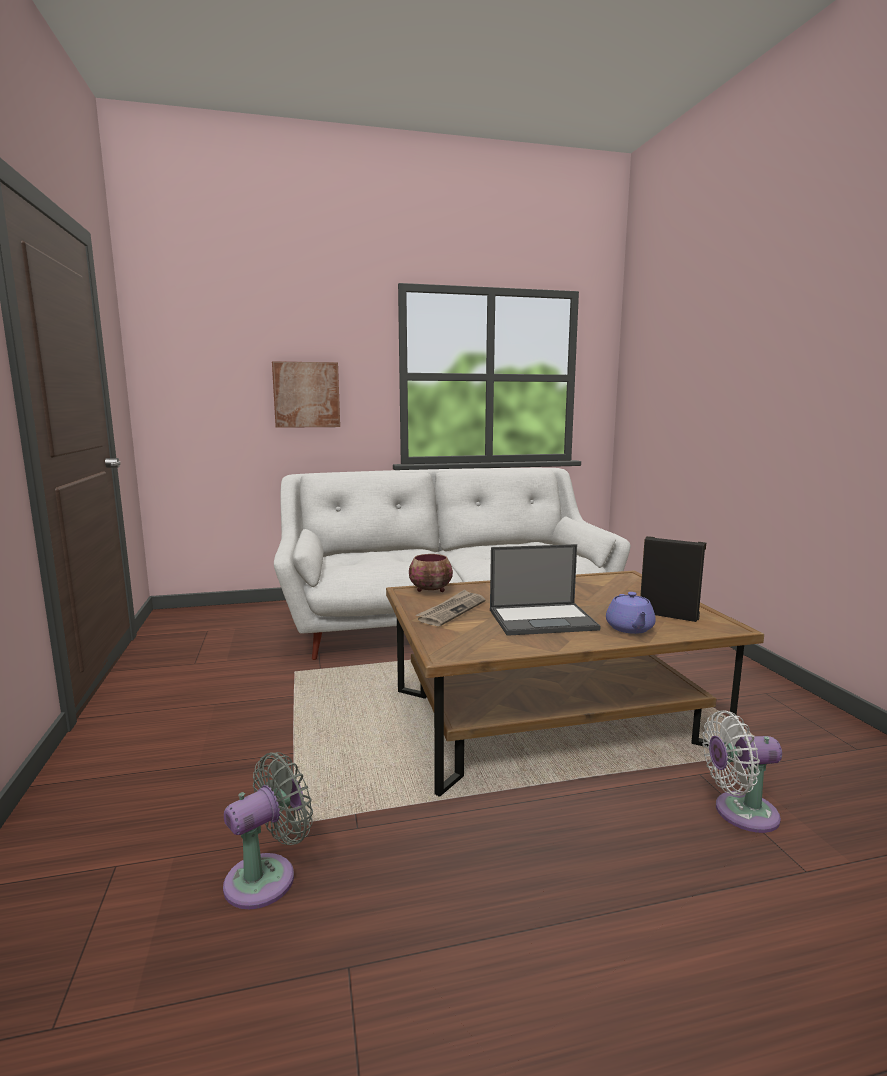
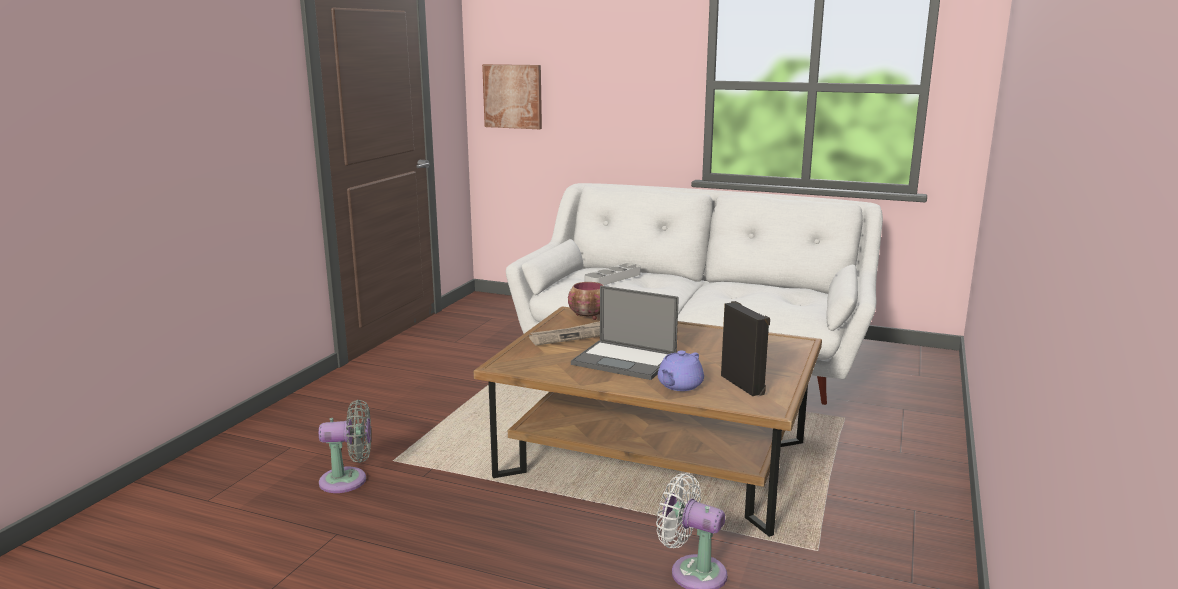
camera: 35 degrees right, 5 degrees up
(306, 395) = (611, 102): picture -> picture (513, 96)
(378, 558) = (613, 278): none -> grey tray

